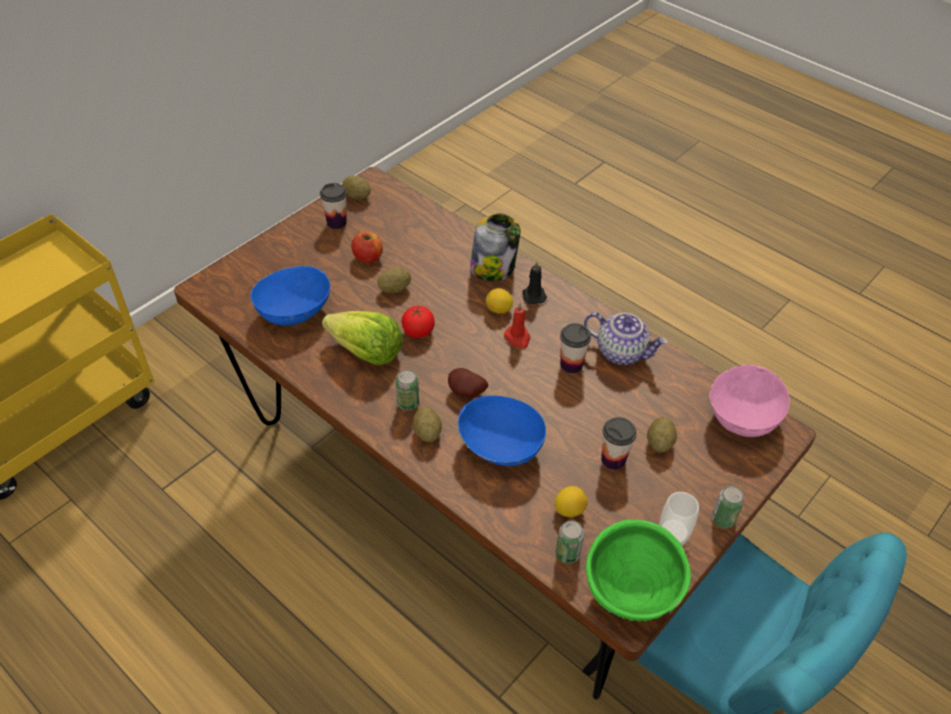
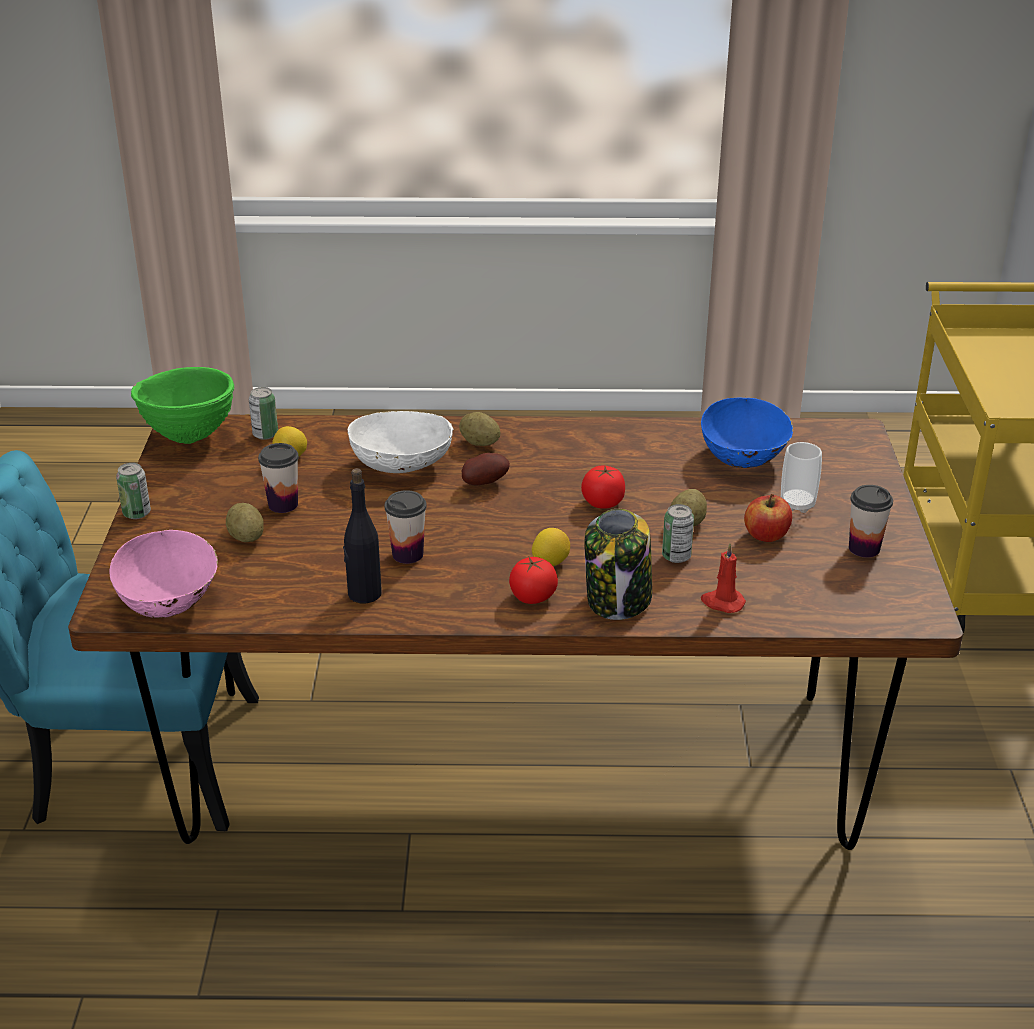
camera: 140 degrees right, 15 degrees down
(357, 196) = (902, 588): potato -> none
(366, 352) = (623, 464): lettuce -> none
(408, 403) = (526, 452): can -> can (676, 556)
(499, 447) = (401, 464): blue bowl -> white bowl
(518, 338) = (494, 548): red candle -> red candle (722, 602)
(533, 295) = (532, 597): black candle -> tomato
(621, 352) = (364, 594): teapot -> black bottle
(672, 535) = (179, 483): cup -> cup (797, 504)

